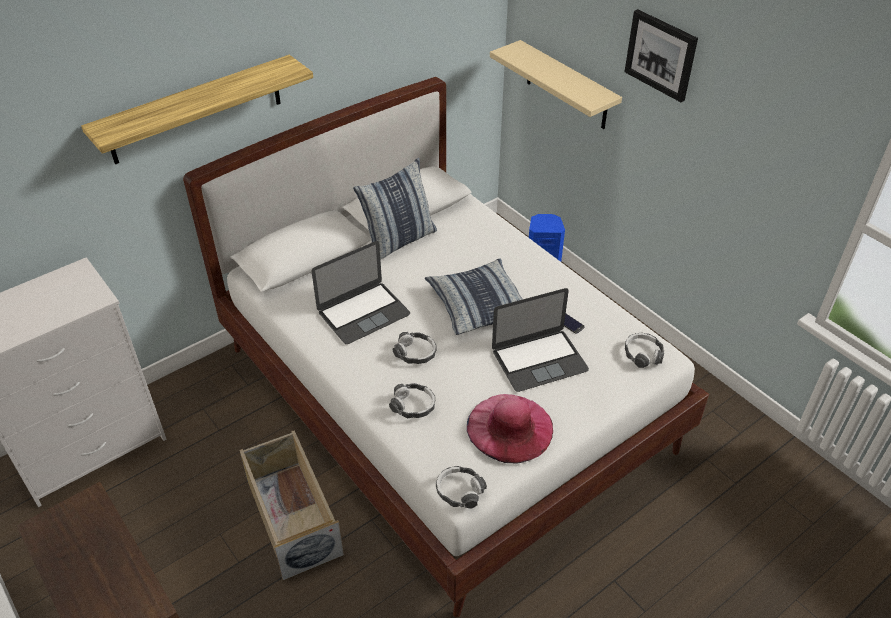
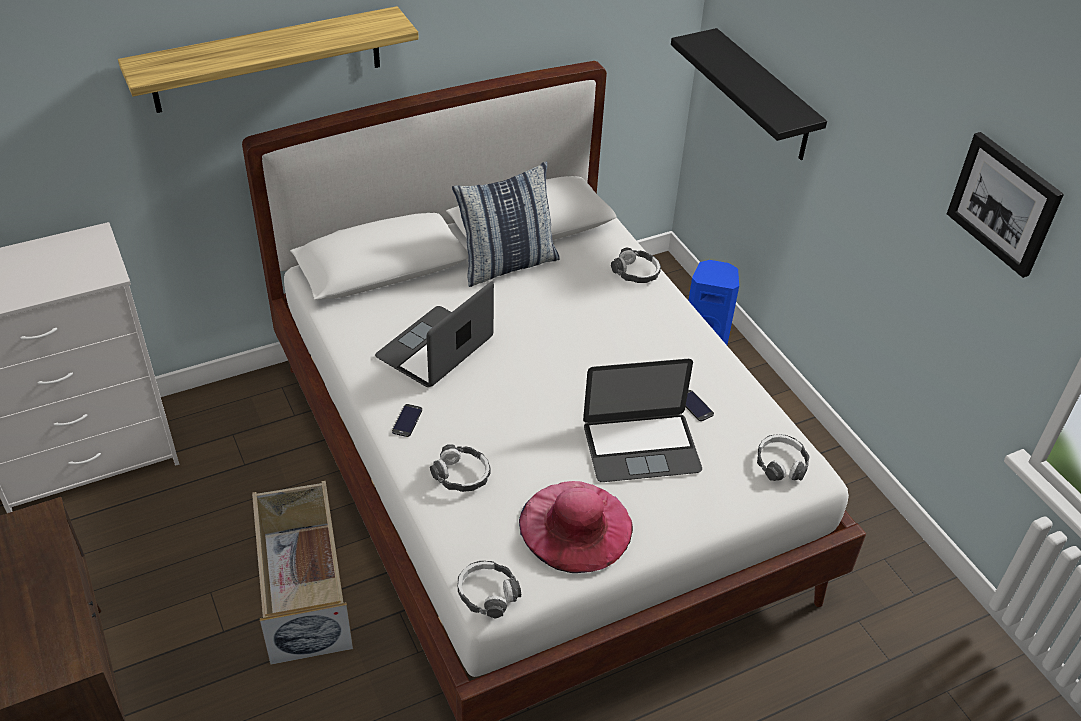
camera: 10 degrees right, 0 degrees up
(359, 372) = (407, 420): none -> phone
(363, 313) = (435, 347): laptop -> laptop turned 150 degrees clockwise
(415, 353) = (485, 409): headphones -> headphones (636, 272)
(478, 304) = (584, 362): pillow -> none
(567, 86) = (764, 97): beige shelf -> black shelf
(661, 55) = (878, 71): picture -> picture (1004, 203)

